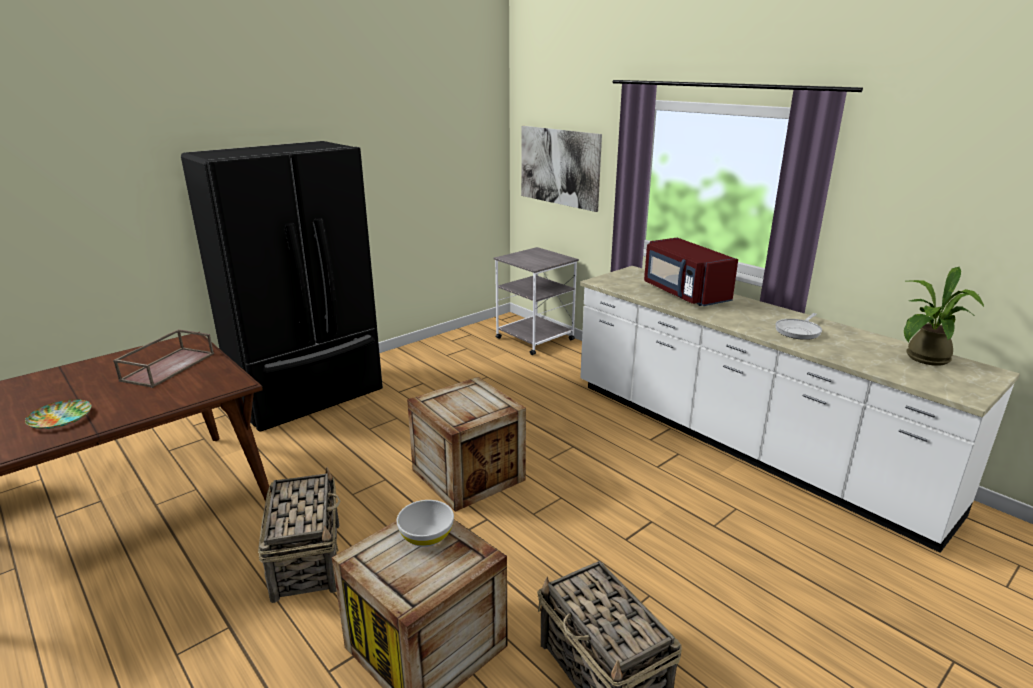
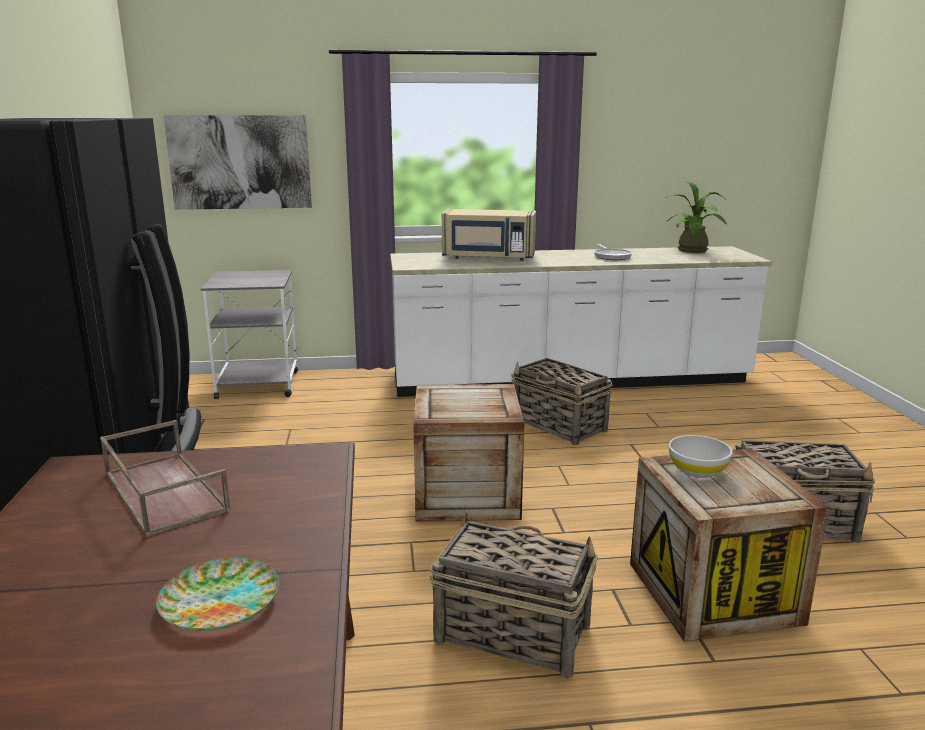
camera: 55 degrees left, 5 degrees down
(636, 472) = (560, 426): none -> basket
(684, 293) = (488, 257): red microwave -> beige microwave

